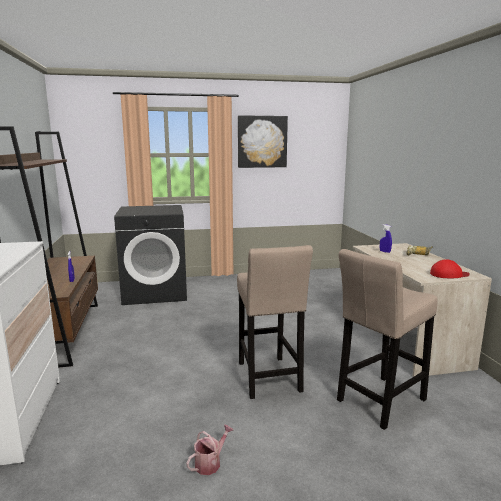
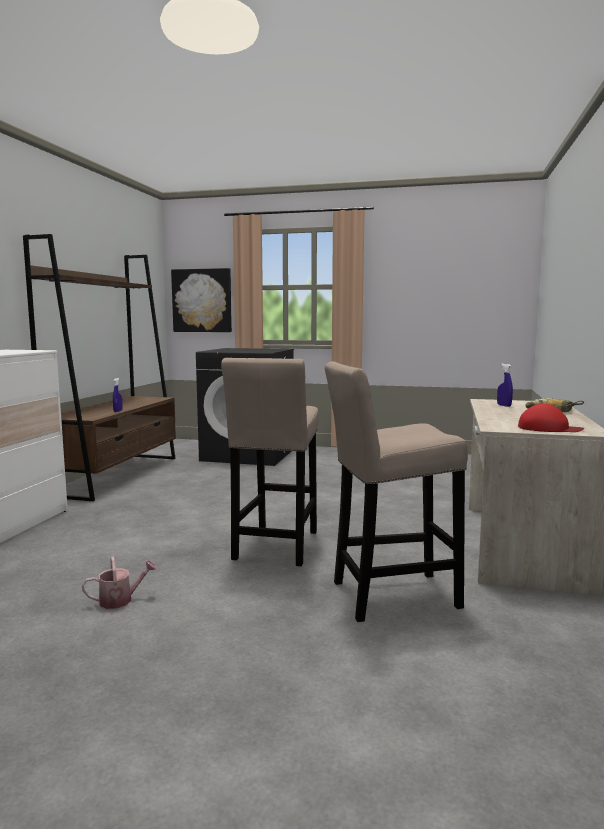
camera: 25 degrees right, 5 degrees down
(262, 142) = (408, 268): picture -> picture (202, 300)

